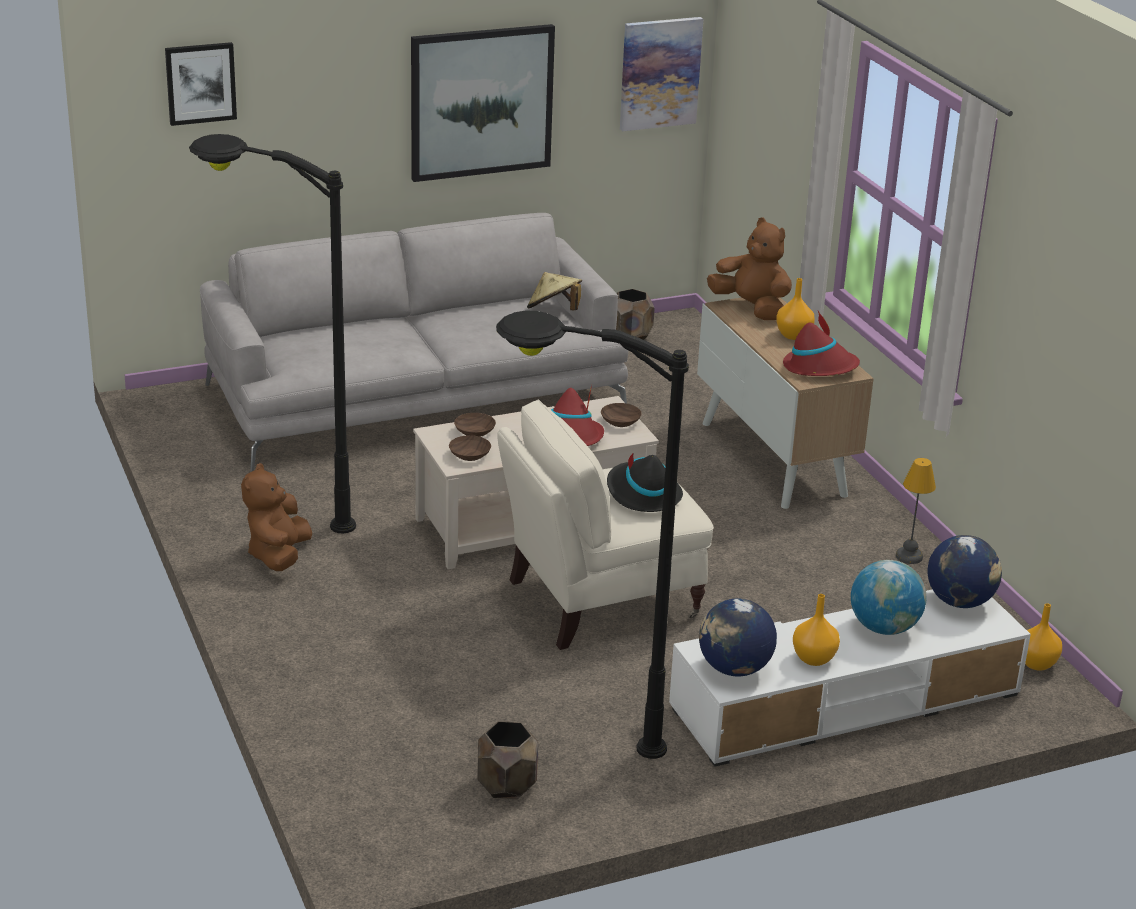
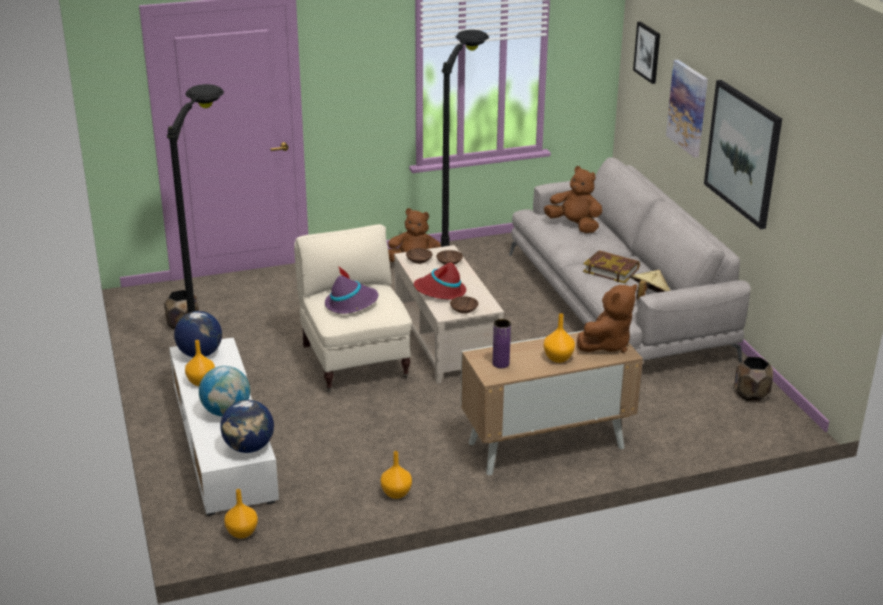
camera: 95 degrees right, 0 degrees up
(331, 345) = (574, 225): none -> brown plush toy
(476, 328) = (611, 270): none -> book
(642, 494) = (351, 303): black hat -> purple hat
(659, 73) = (831, 206): picture -> picture (688, 108)
(820, 367) = (500, 364): red hat -> purple vase
(910, 556) = (395, 493): table lamp -> orange vase

